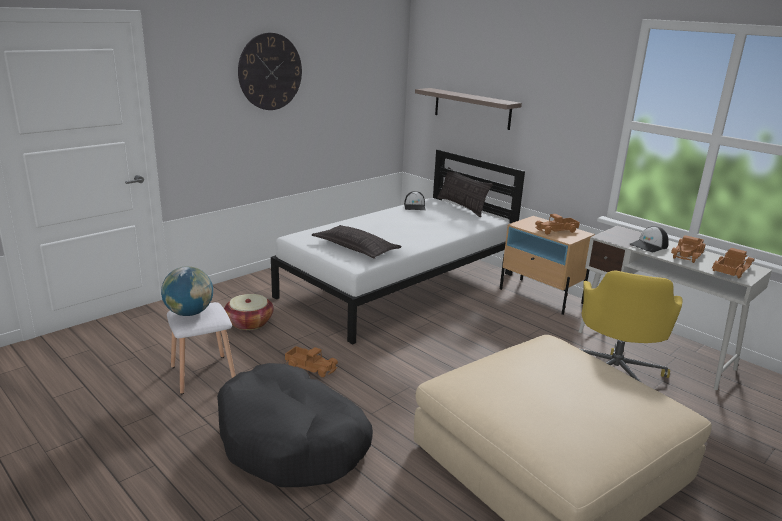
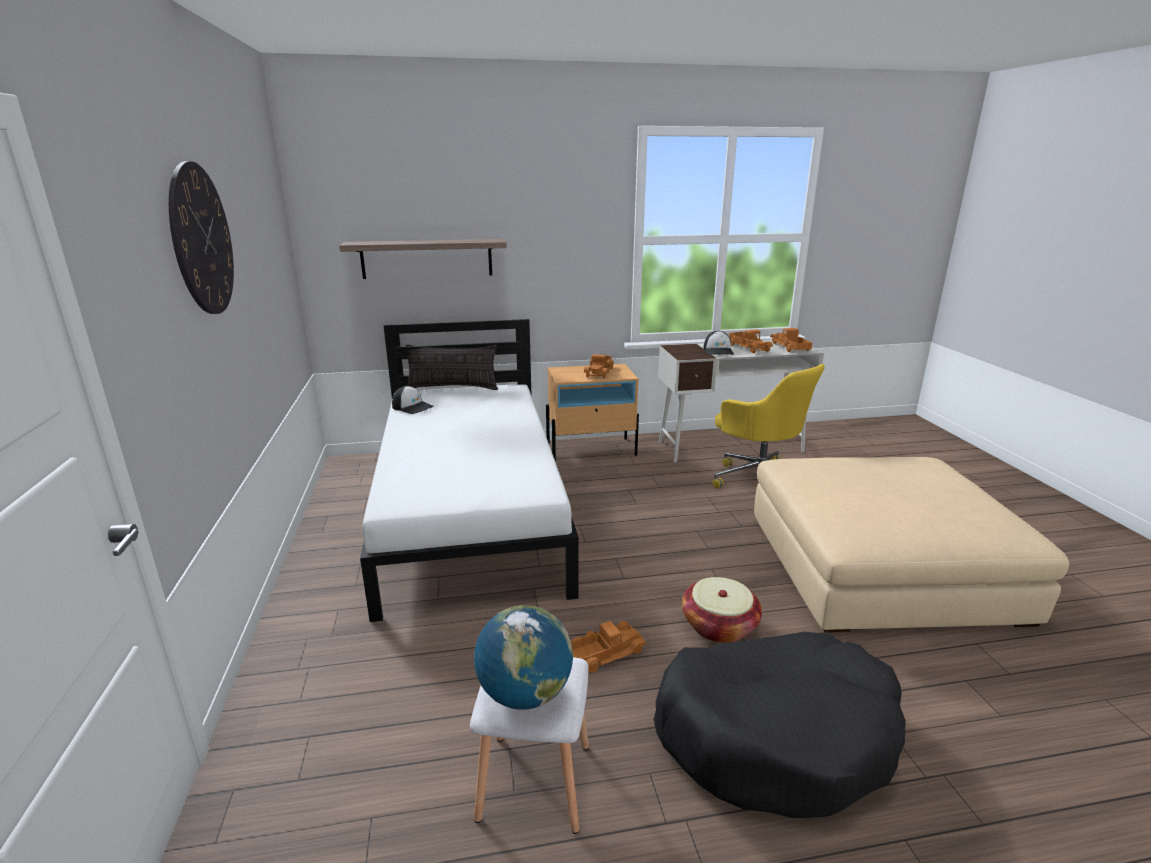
camera: 55 degrees left, 0 degrees up
(249, 323) = (423, 672): basket -> basket (719, 626)
(356, 248) = (488, 477): pillow -> none

